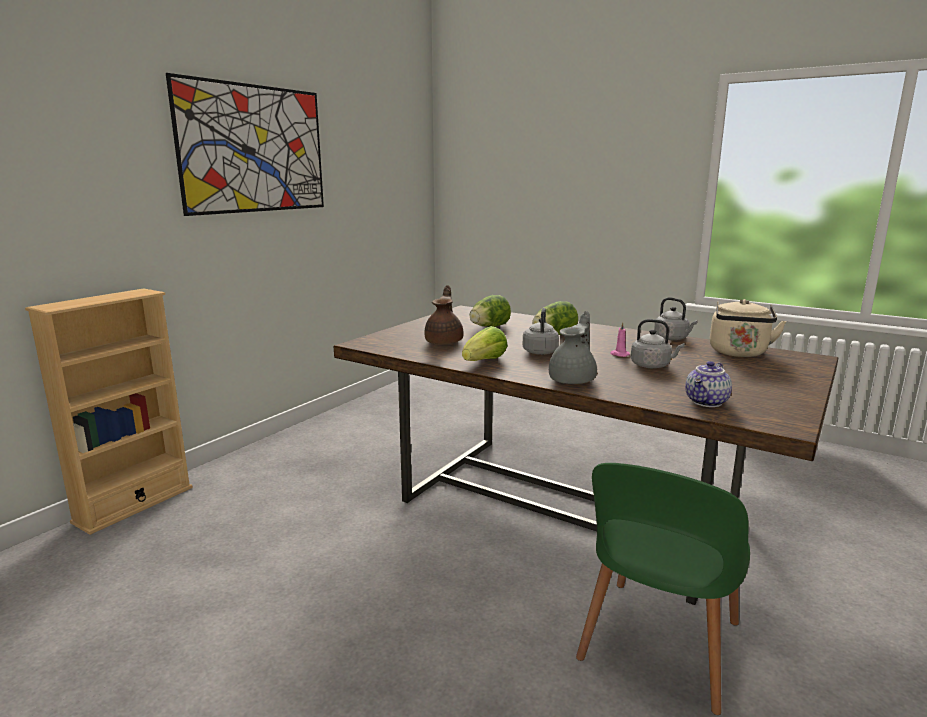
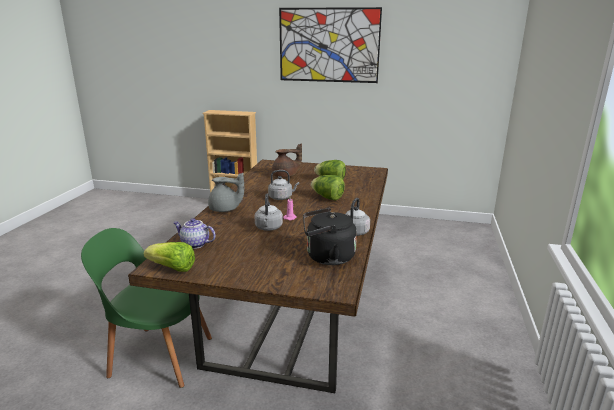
camera: 70 degrees right, 5 degrees up
(484, 362) = (250, 188): lettuce -> lettuce (172, 268)
(739, 353) = (327, 257): beige kettle -> black kettle

